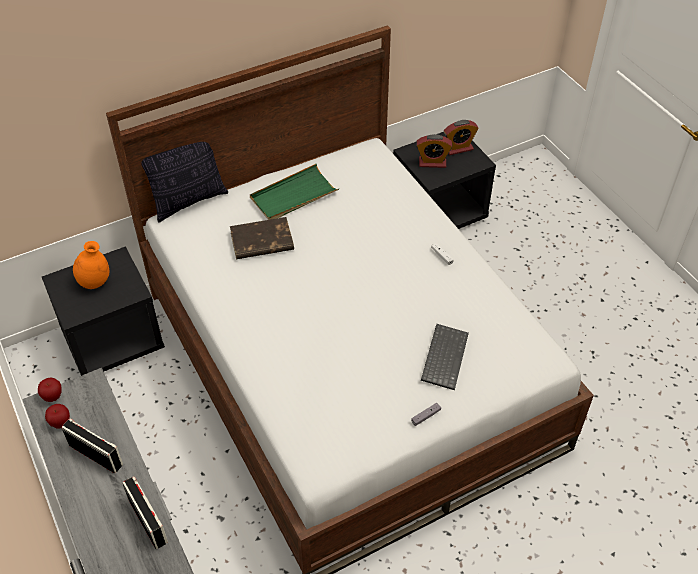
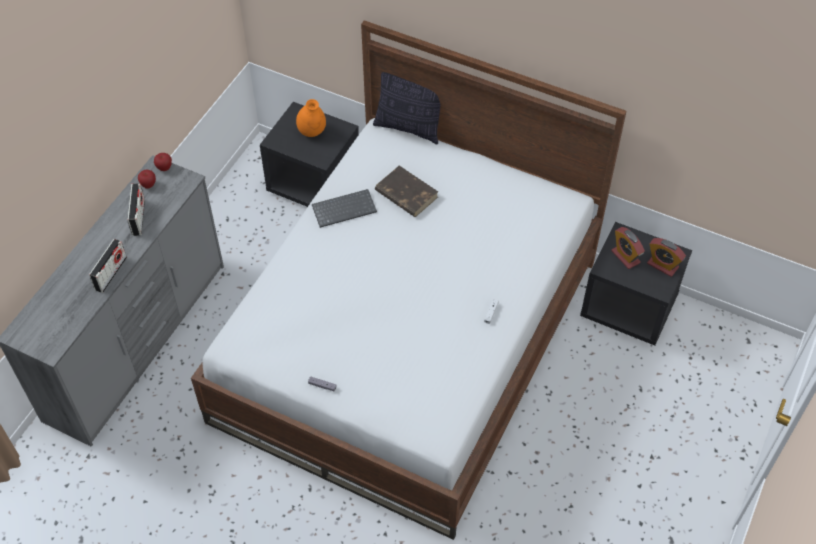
camera: 55 degrees right, 5 degrees up
(293, 196) = (470, 184): green tray -> none
(443, 356) = (387, 368): keyboard -> keyboard (344, 208)

